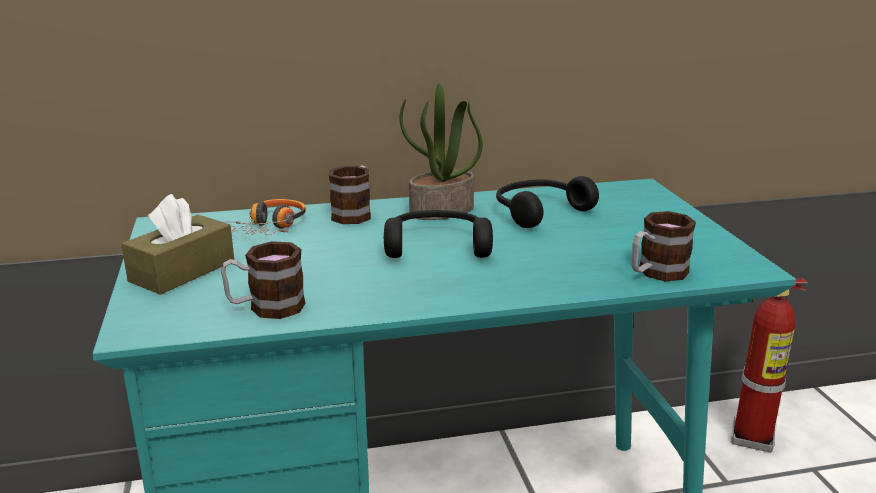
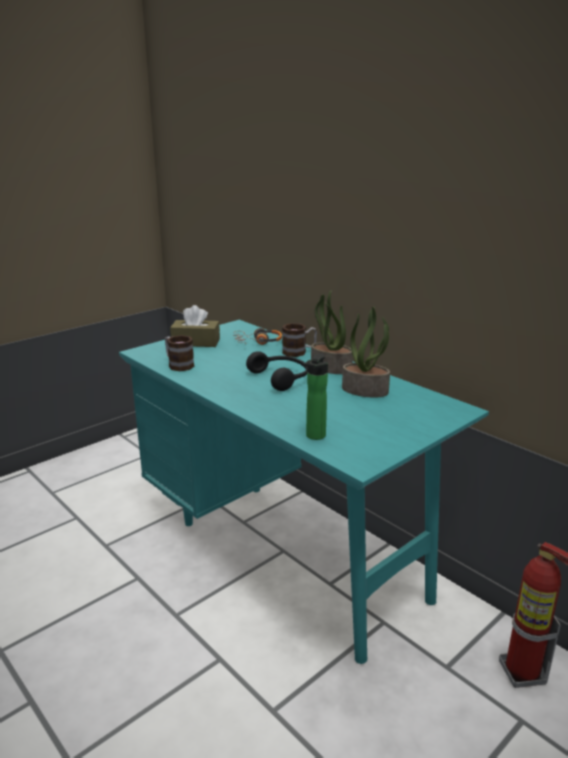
camera: 60 degrees right, 0 degrees up
(538, 212) = (365, 390): black headphones -> potted plant
(656, 273) = (314, 437): mug -> bottle

